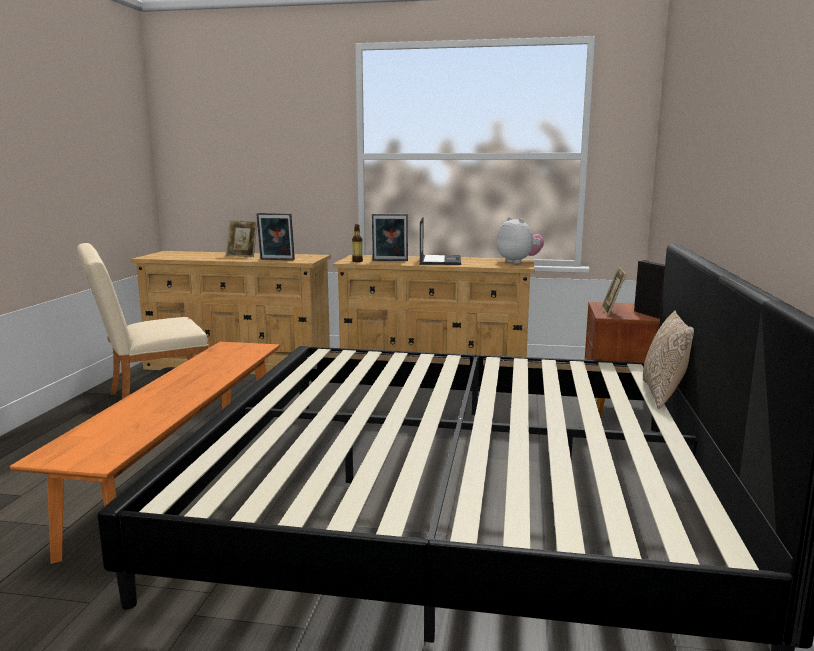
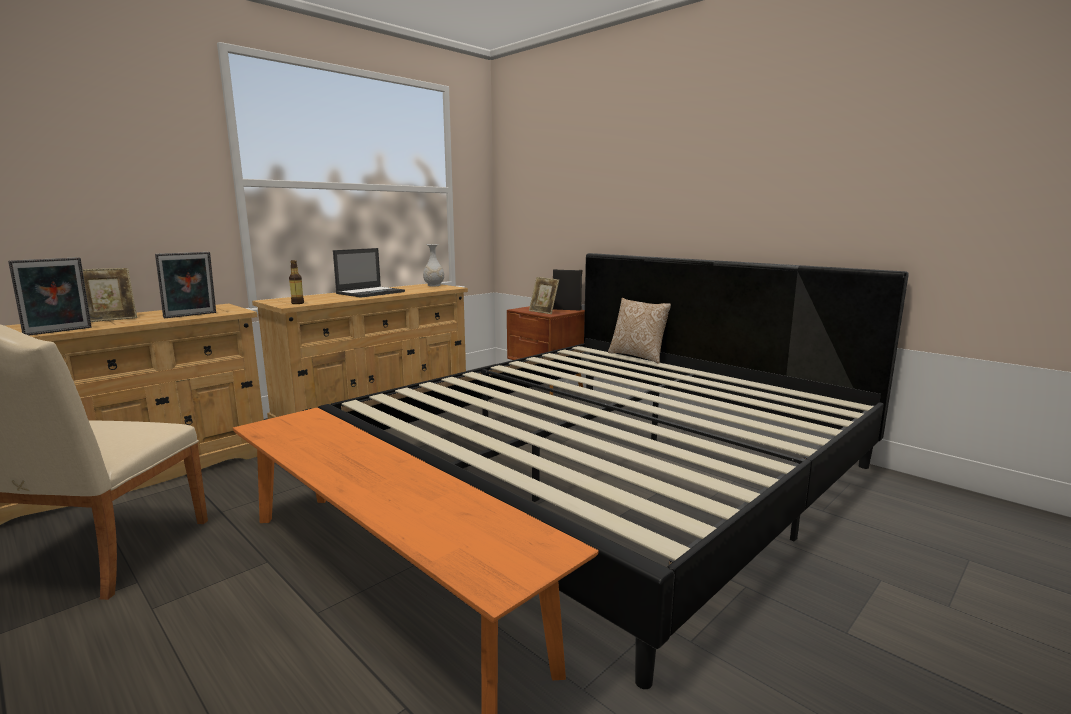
camera: 55 degrees left, 0 degrees up
(390, 261) = (327, 298): picture frame -> picture frame (59, 332)
(440, 260) = (371, 292): laptop -> laptop turned 90 degrees clockwise
(518, 262) = (433, 285): plush toy -> white vase

